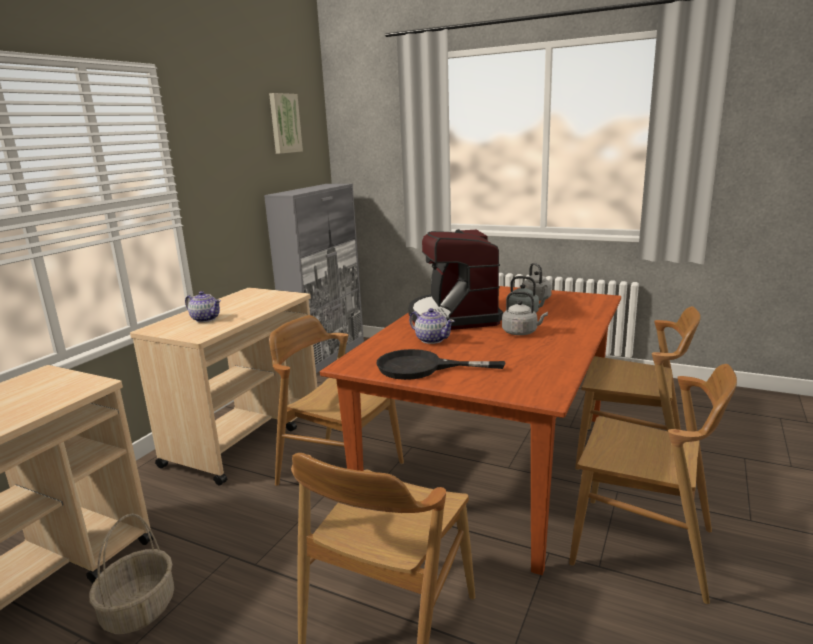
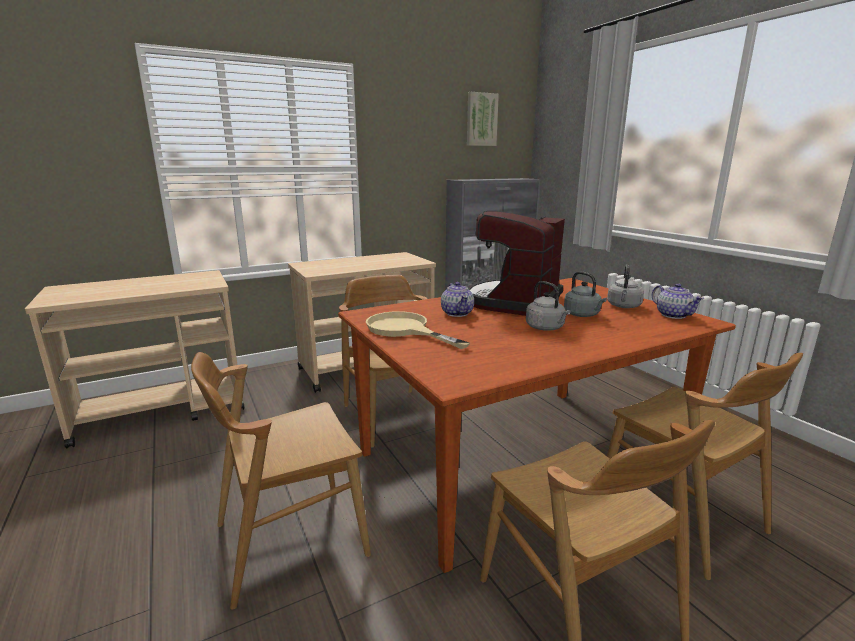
camera: 35 degrees right, 0 degrees up
(139, 610) = (190, 446): basket -> none
(205, 319) = (340, 264): teapot -> teapot (673, 315)
(421, 368) = (405, 330): black frying pan -> beige frying pan

